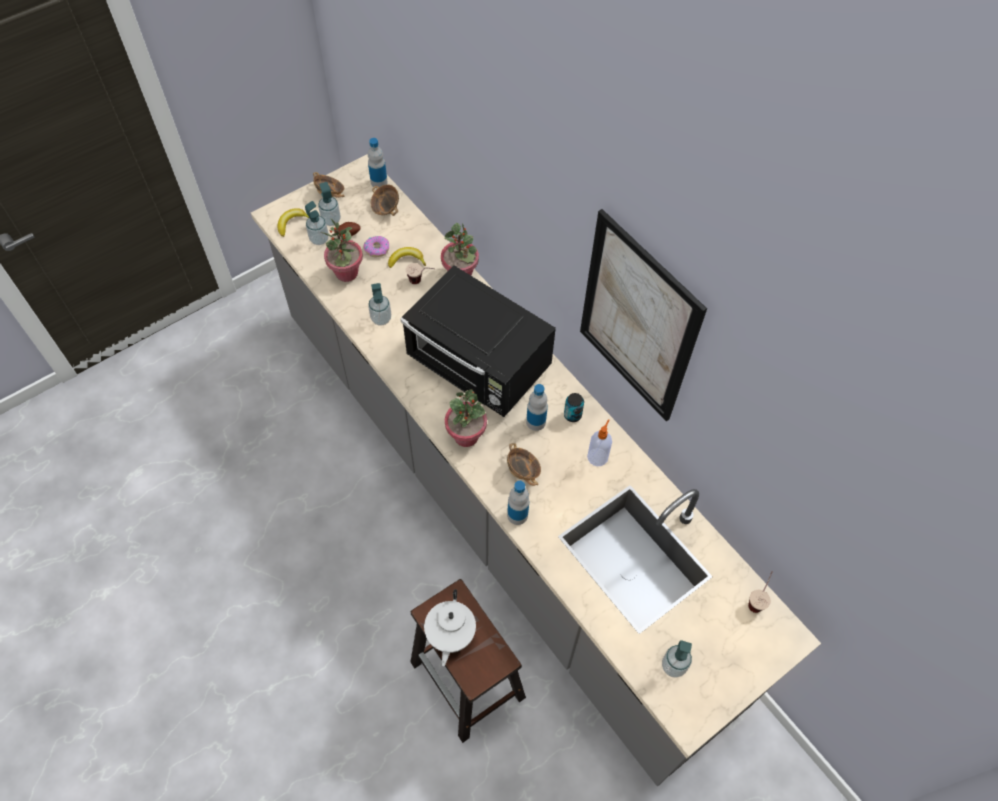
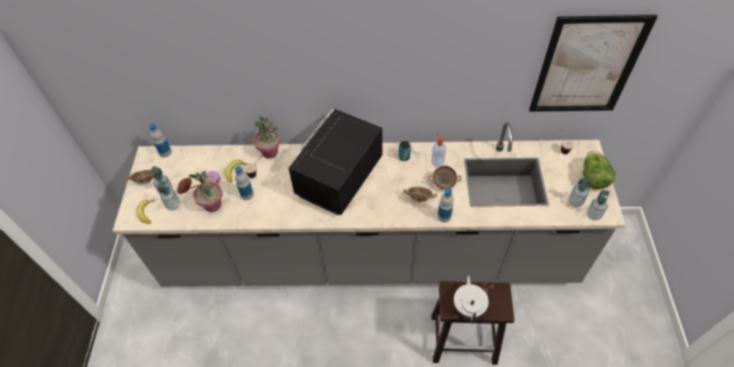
camera: 50 degrees left, 5 degrees down
(381, 318) = (262, 206): soap dispenser -> soap dispenser (593, 215)
(385, 209) = (188, 160): bowl -> bowl (443, 183)
(450, 634) = (469, 306): white teapot -> white teapot turned 135 degrees counterclockwise
(466, 436) = (376, 211): potted plant -> none
(479, 367) = (338, 179): black microwave -> black microwave turned 135 degrees clockwise
(536, 422) = (394, 175): bottle -> bottle (247, 194)
(637, 320) = (422, 65): picture -> picture (587, 66)
(737, 669) = (592, 178): none -> lettuce

